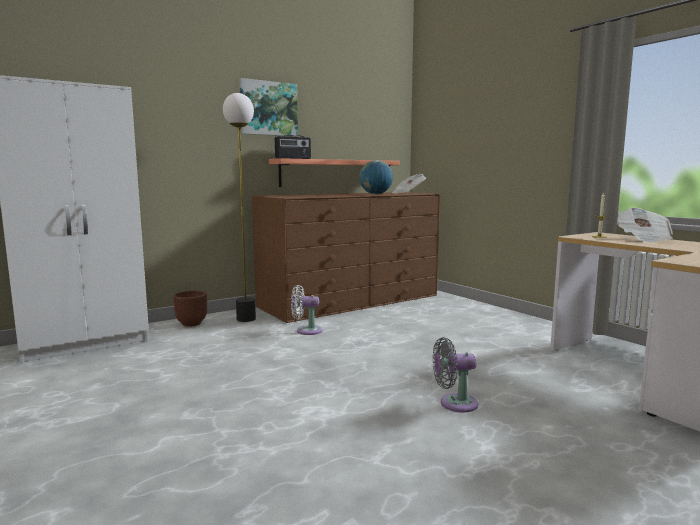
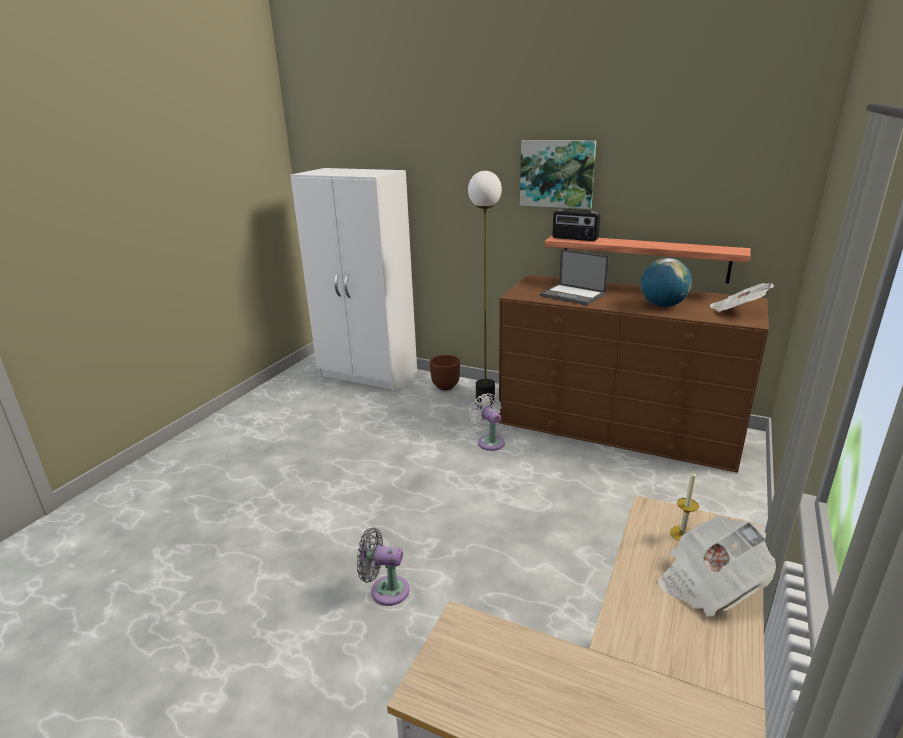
camera: 60 degrees right, 15 degrees up
(320, 195) = (573, 295): none -> laptop
(454, 403) = (385, 590): grey fan -> grey fan turned 45 degrees counterclockwise

